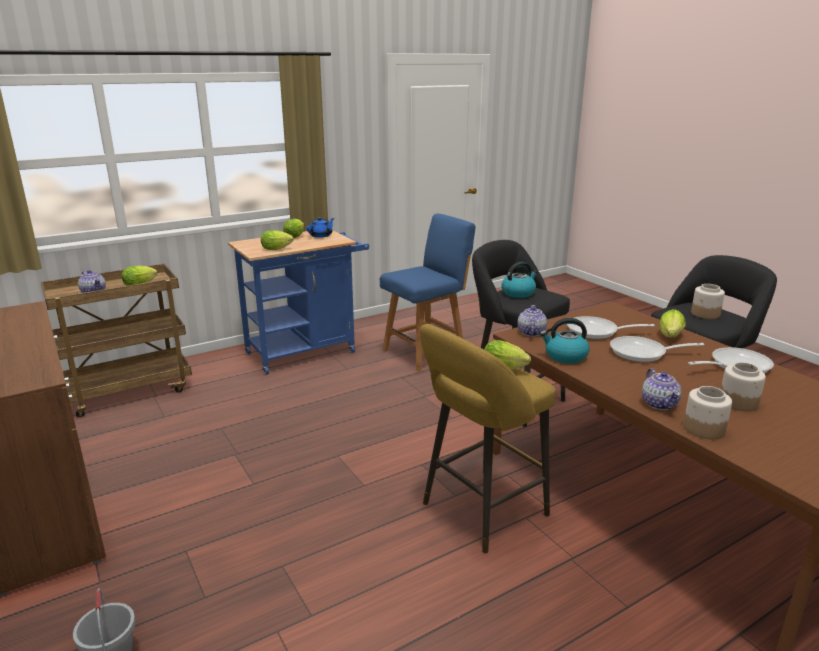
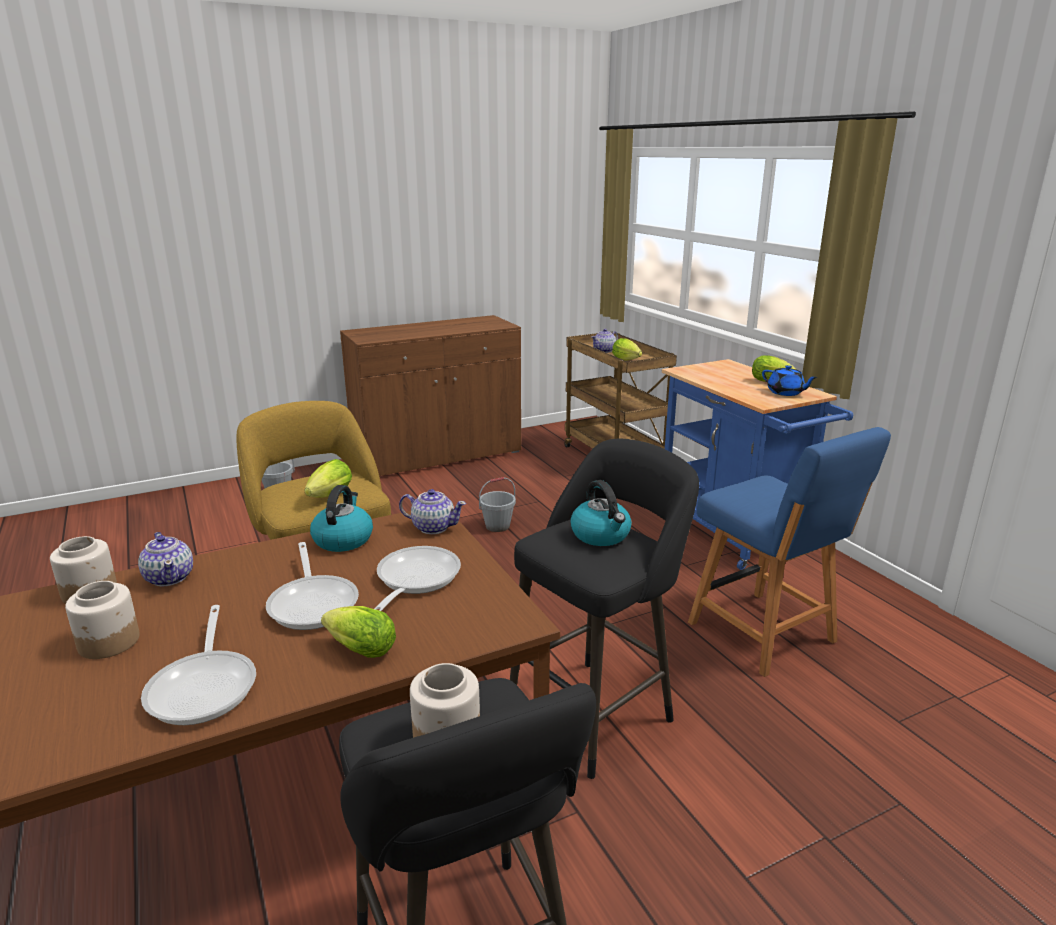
camera: 95 degrees right, 0 degrees up
(272, 447) = (497, 526): none -> grey bucket
(278, 249) = (703, 377): lettuce -> none
(643, 353) = (314, 603): frying pan -> frying pan turned 150 degrees clockwise
(659, 404) = (170, 577): teapot -> teapot turned 120 degrees counterclockwise

